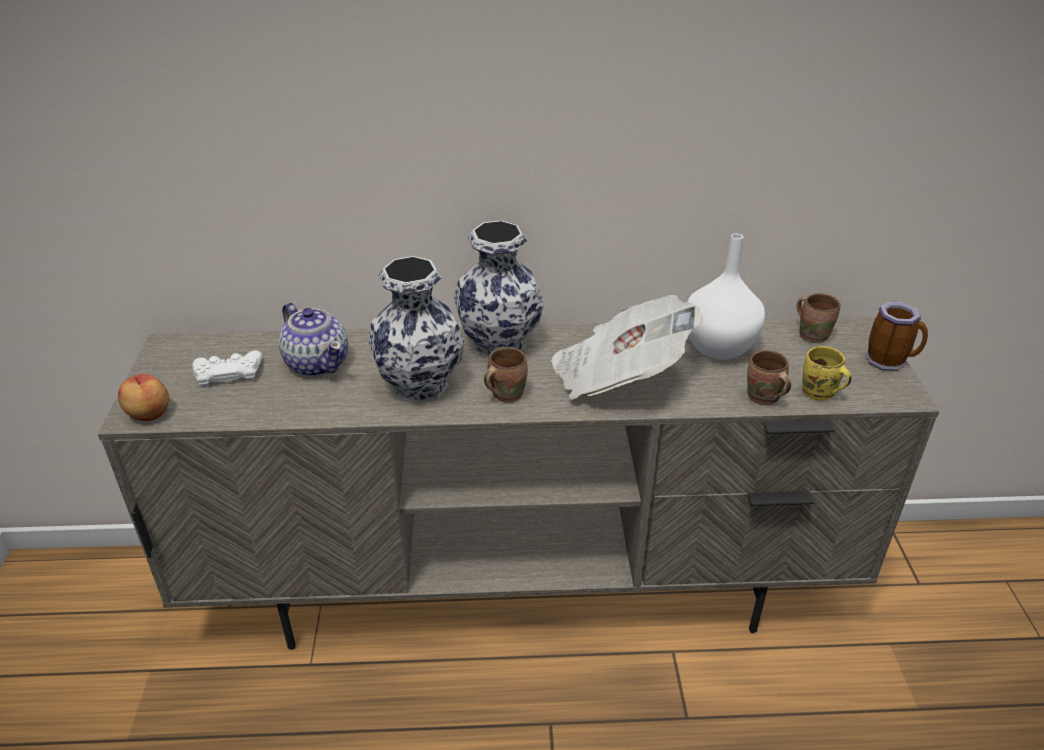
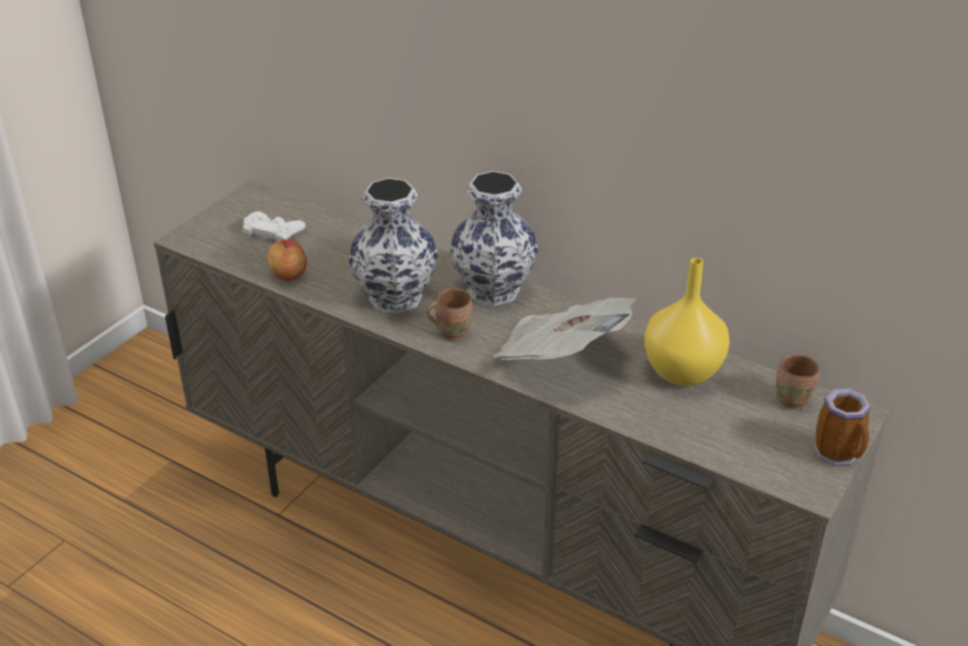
camera: 35 degrees right, 0 degrees up
(148, 414) = (194, 241): apple -> apple (287, 275)
(317, 363) = (340, 249): teapot -> none
(717, 347) = (681, 371): white vase -> yellow vase
(763, 398) = (667, 431): brown mug -> none
(819, 394) = (725, 450): yellow mug -> none

